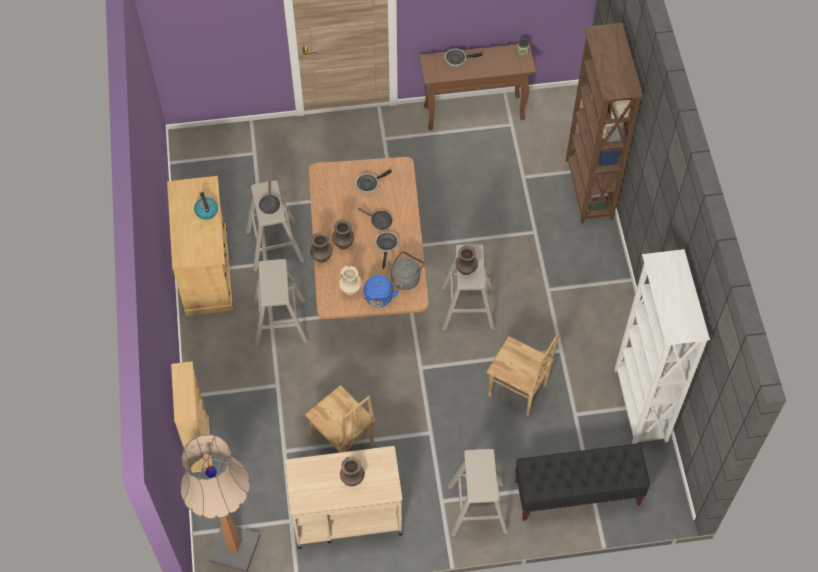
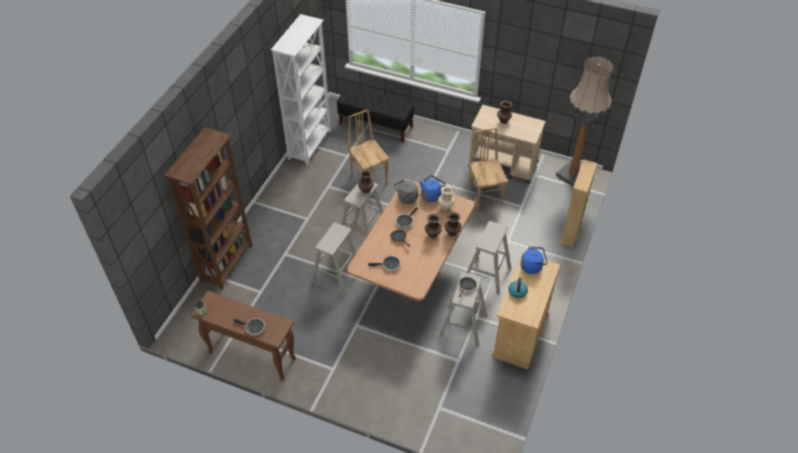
camera: 150 degrees left, 10 degrees down
(203, 249) = (532, 266): none -> blue kettle
(477, 509) = (432, 140): beige stool -> beige stool (337, 276)

